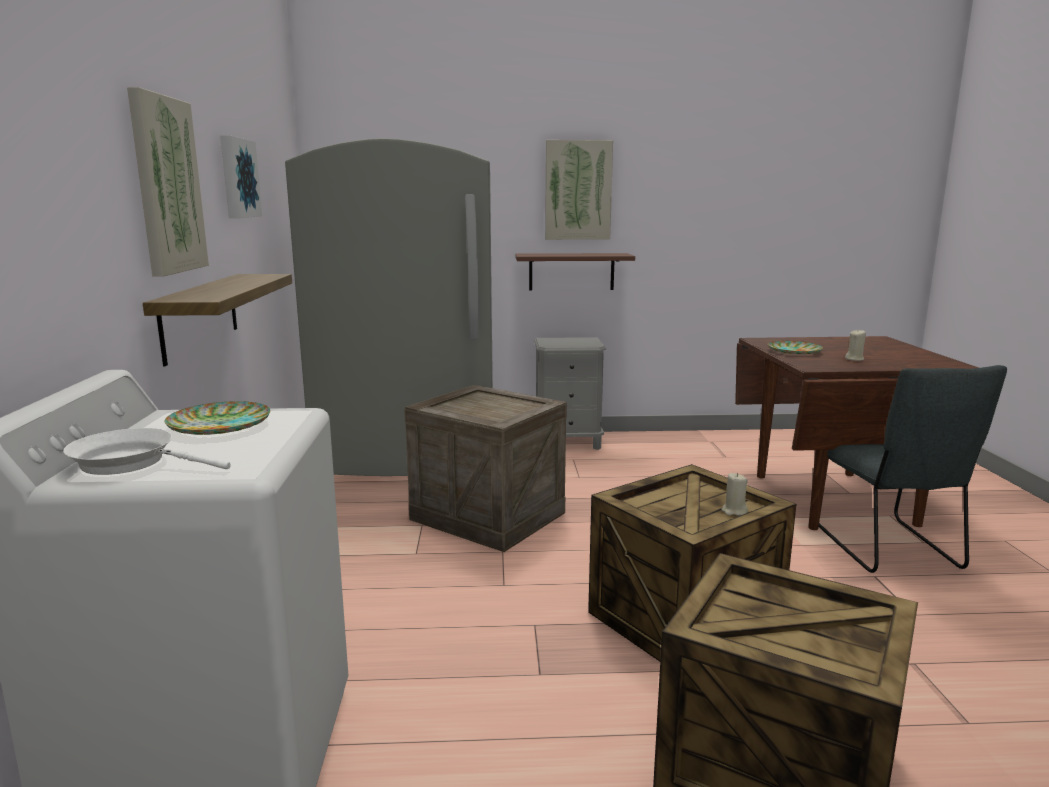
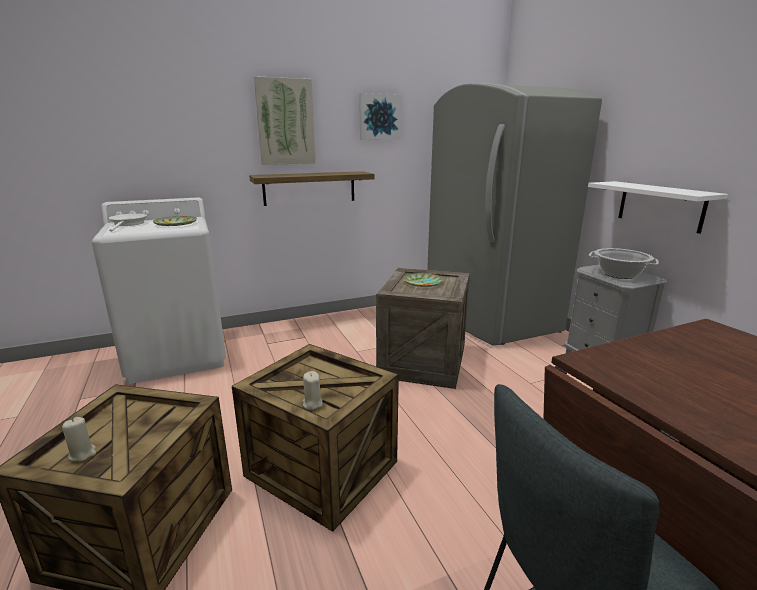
camera: 70 degrees right, 5 degrees up
(571, 271) = (660, 206): brown shelf -> white shelf
(574, 342) = (619, 274): none -> cooking pot
(578, 190) = (685, 118): picture -> none
(794, 351) = (678, 349): plate -> plate (423, 282)
(854, 359) = (705, 392): beige candle -> beige candle (82, 453)

